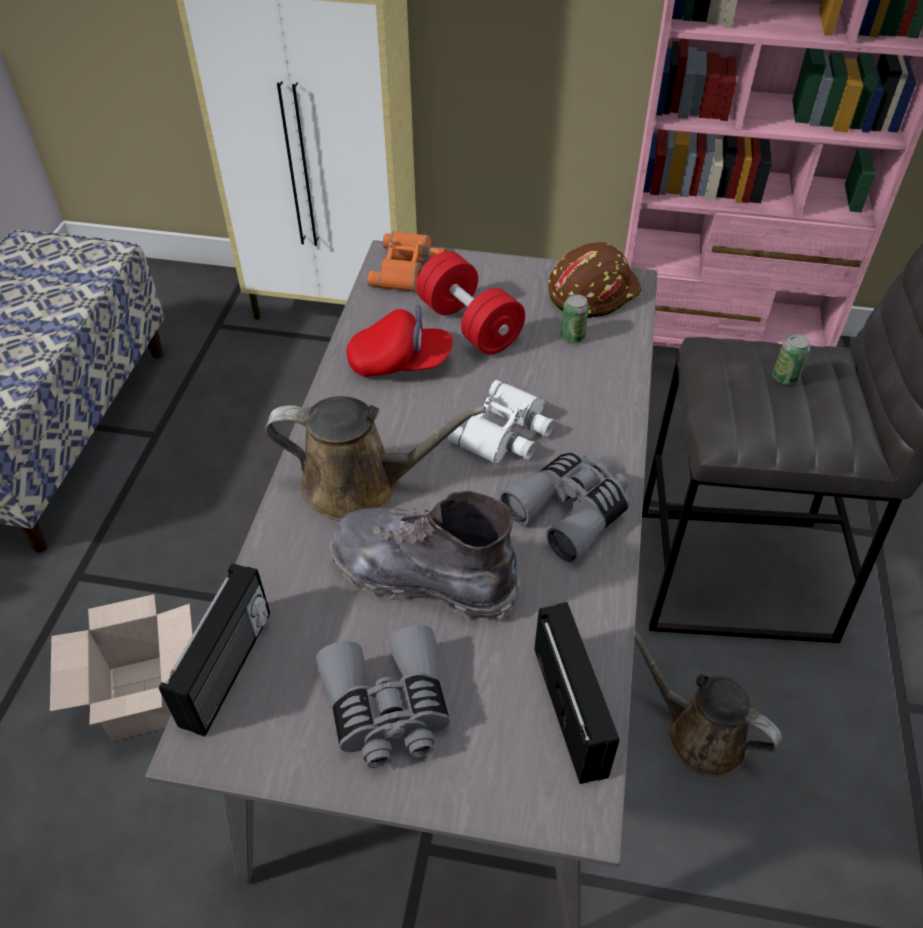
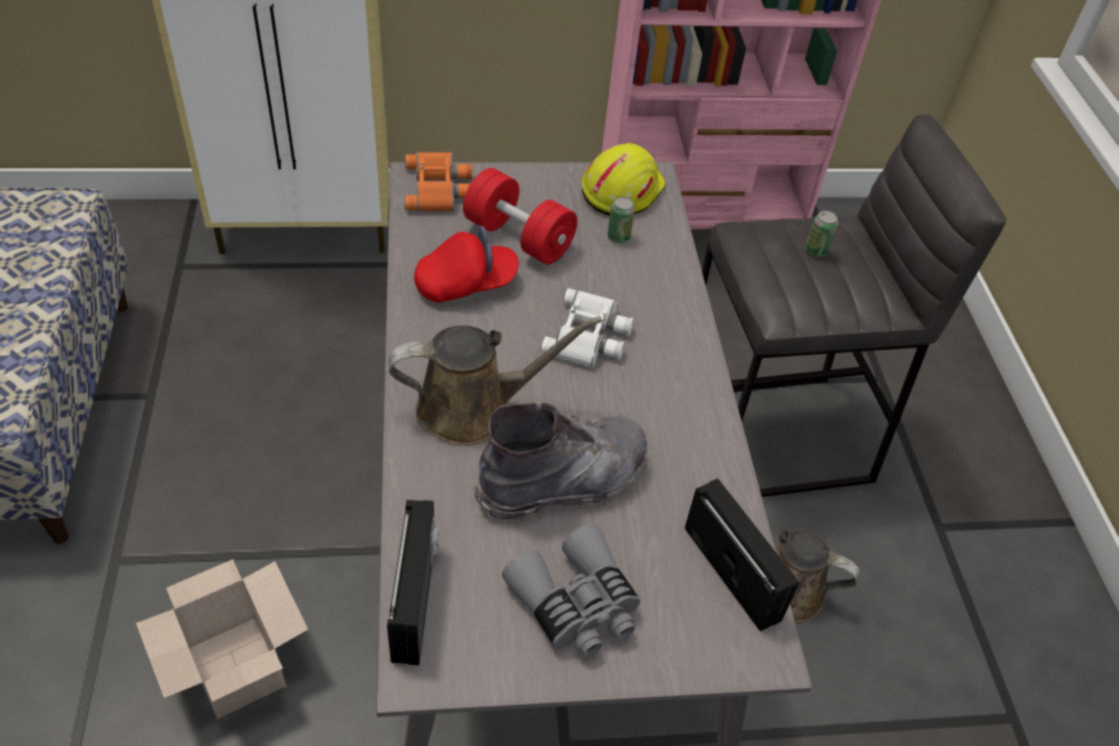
camera: 20 degrees left, 0 degrees up
(423, 576) = (563, 481): grey boot -> grey boot turned 150 degrees clockwise
(570, 511) = (672, 400): grey binoculars -> none
(592, 291) = (621, 190): brown hard hat -> yellow hard hat

